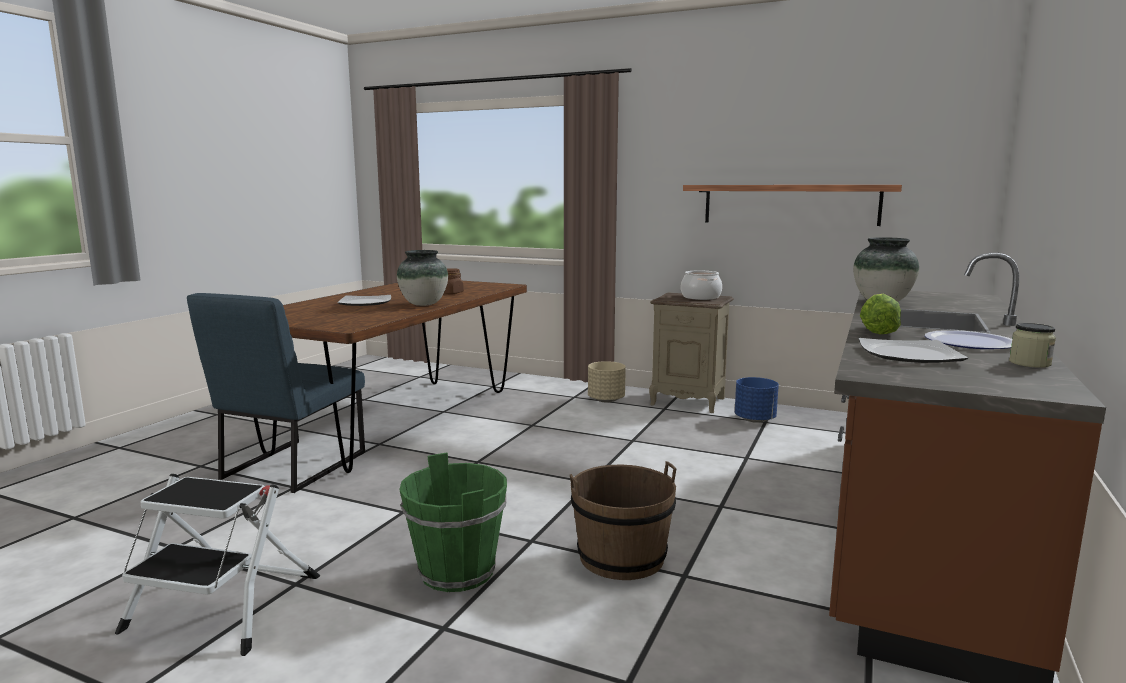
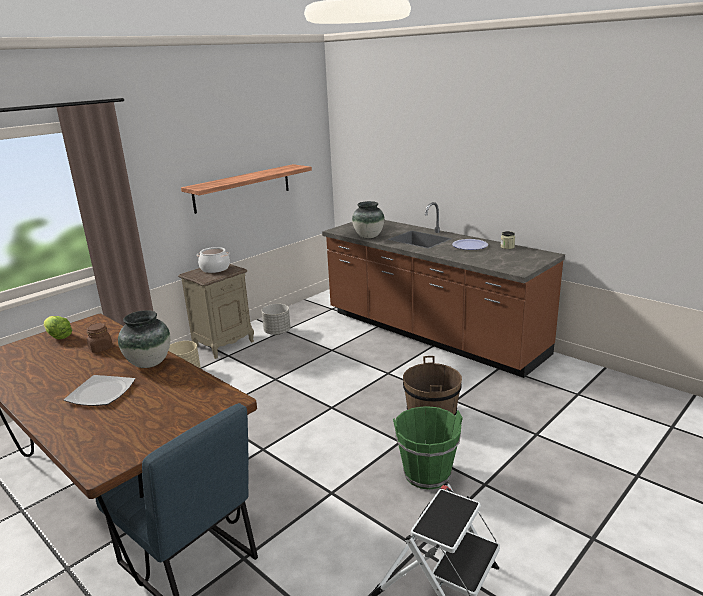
camera: 70 degrees left, 10 degrees up
(755, 419) = (277, 332): blue planter -> grey planter
(877, 331) = (441, 253): lettuce -> lettuce (58, 337)
(910, 355) = (488, 258): plate -> none

